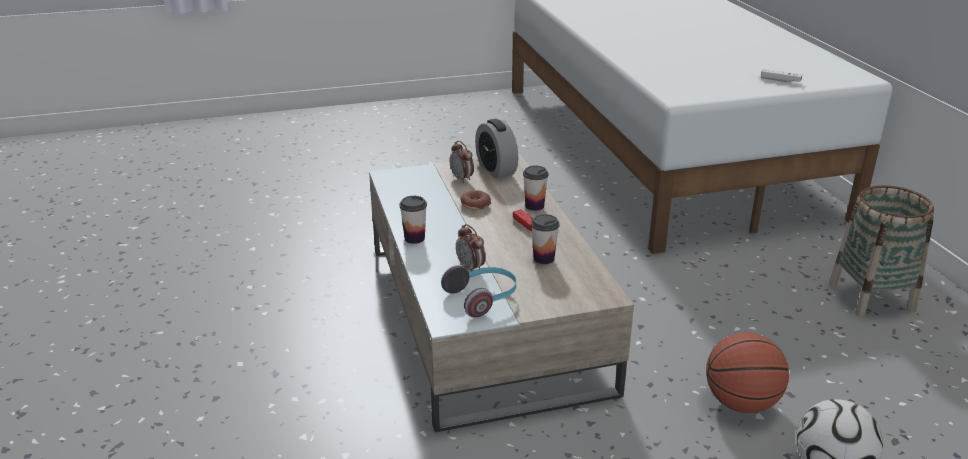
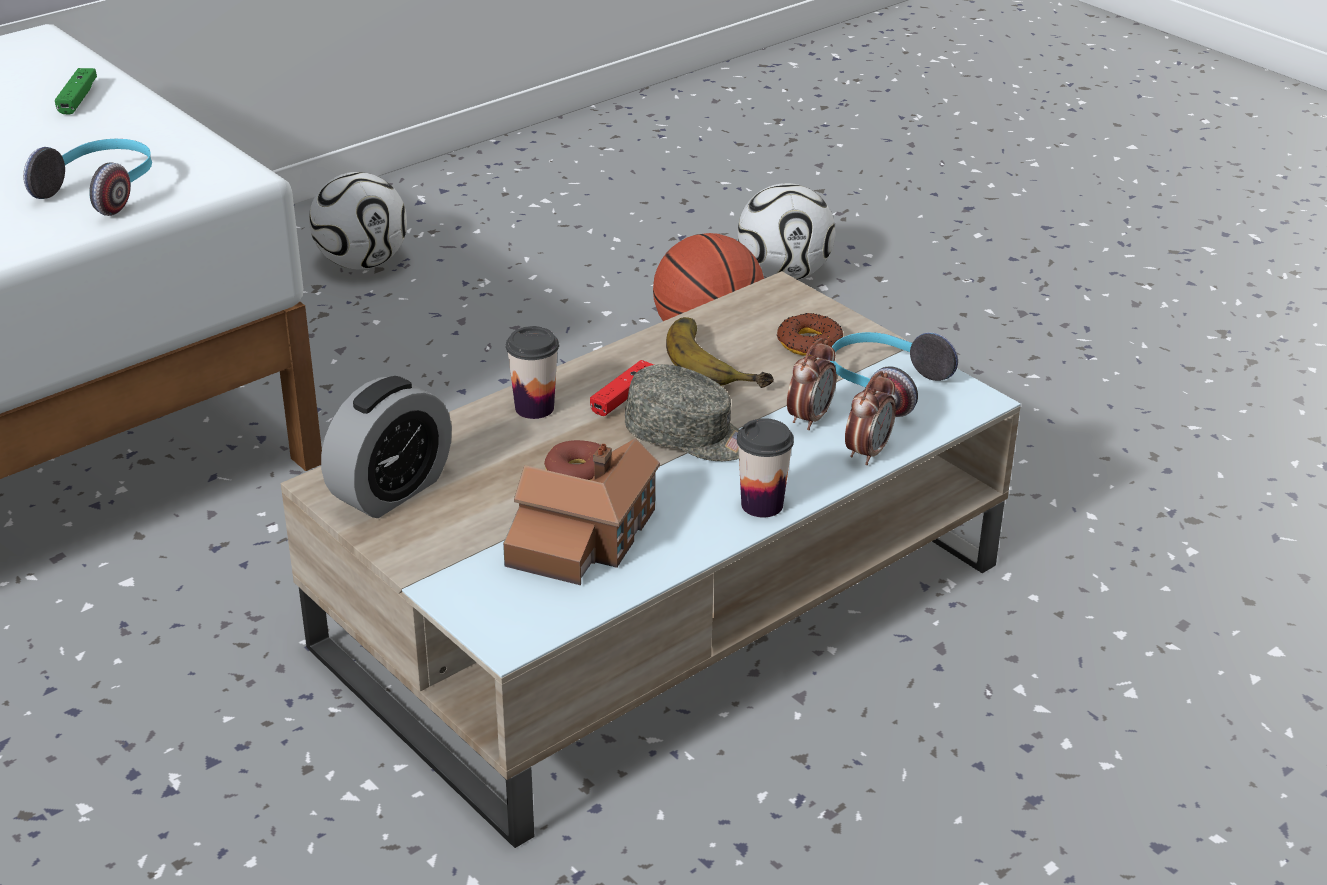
camera: 115 degrees left, 5 degrees up
(429, 197) = (583, 538): none -> toy house
(462, 178) = (465, 522): alarm clock -> alarm clock (867, 452)
(481, 234) = (689, 437): none -> grey cap
(543, 258) = (719, 360): cup -> banana
(543, 289) = (809, 343): none -> donut
(672, 77) = (102, 191): none -> headphones
(780, 80) = (78, 99): white game controller -> green game controller
(871, 297) = (362, 263): basket -> football

